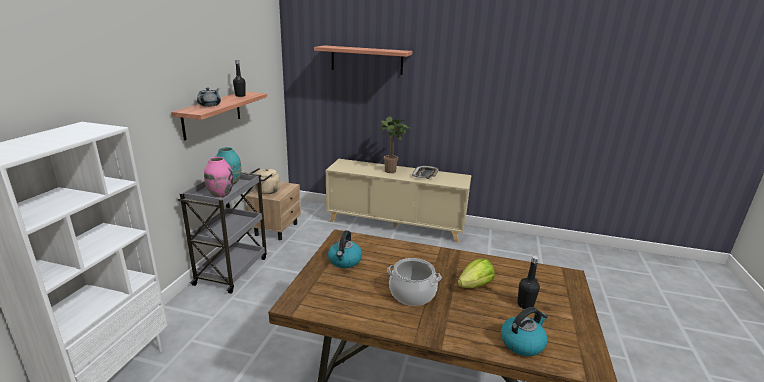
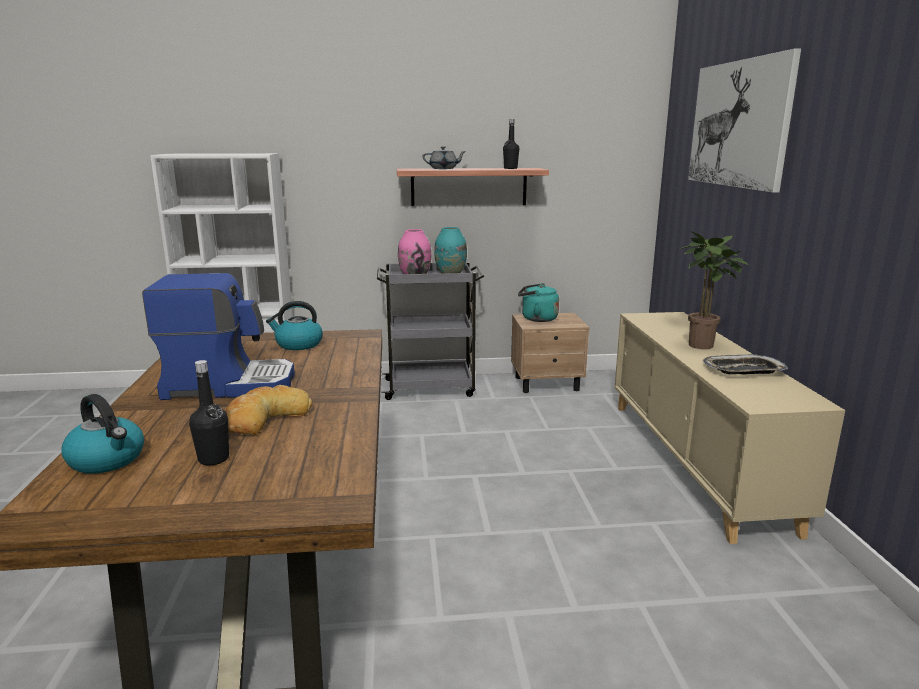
camera: 70 degrees right, 5 degrees down
(266, 191) = (537, 319): beige kettle -> turquoise kettle
(366, 60) = (738, 124): shelf -> picture
(412, 294) = (229, 384): cooking pot -> coffee machine
(475, 285) = (264, 418): lettuce -> bread

